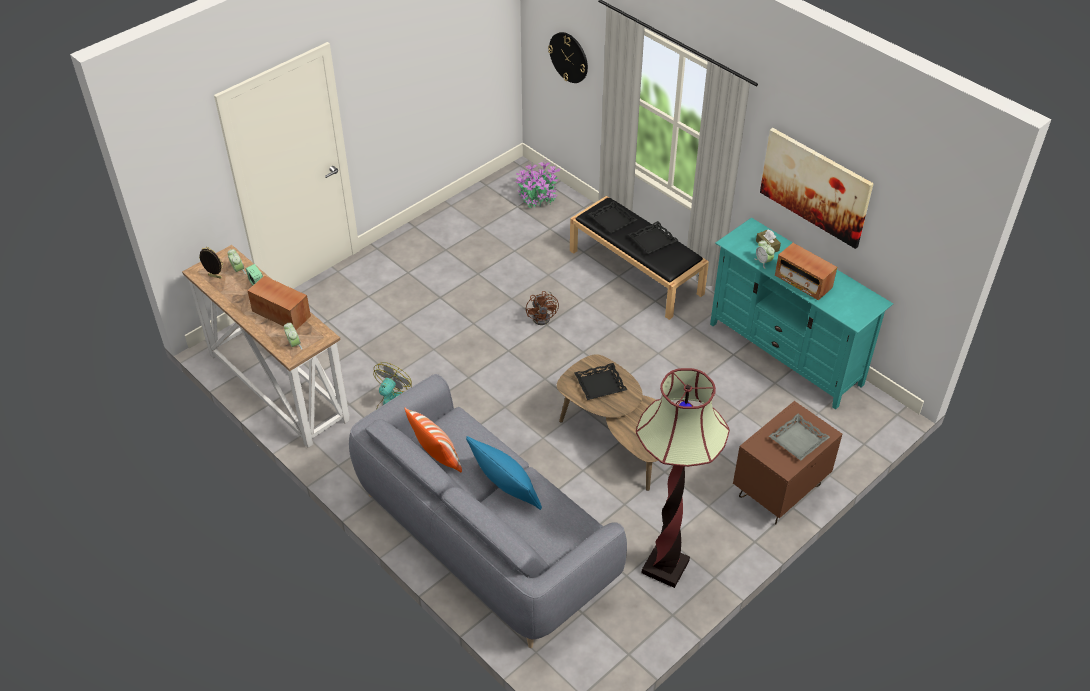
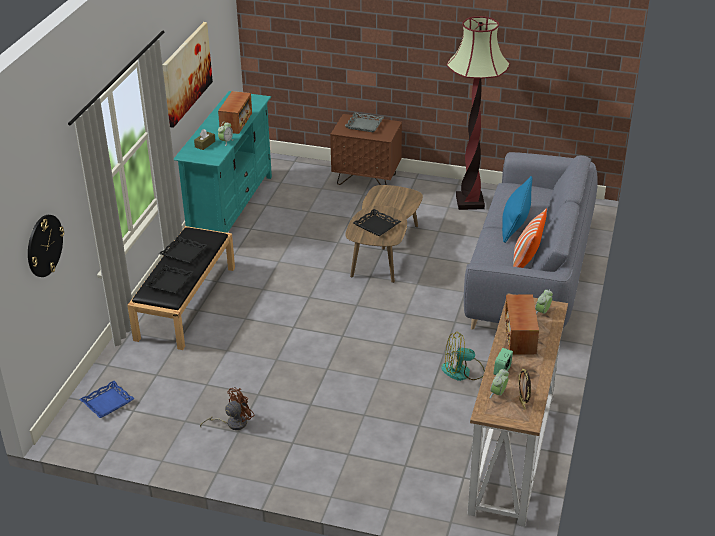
camera: 120 degrees left, 10 degrees down
(538, 196) = (107, 402): potted plant -> blue tray
(544, 317) = (285, 332): brown fan -> brown fan (232, 423)

